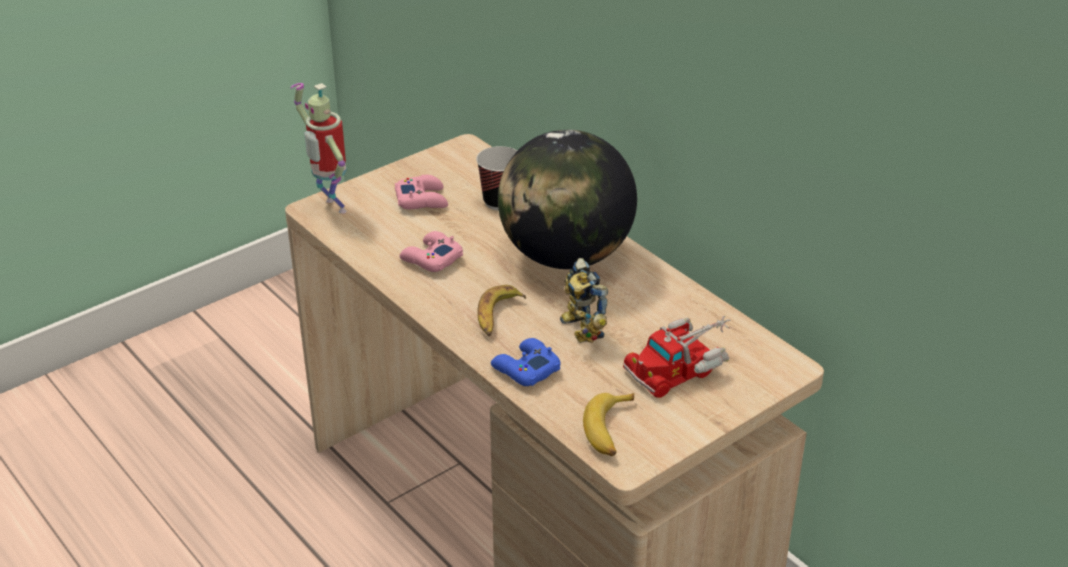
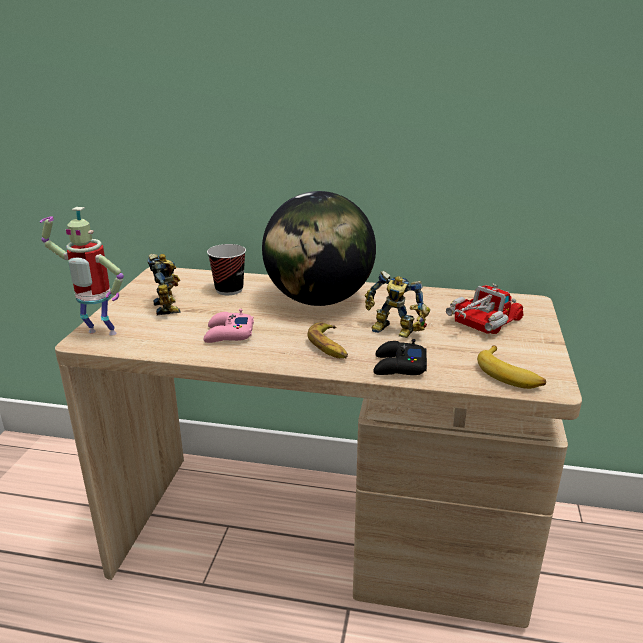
camera: 40 degrees left, 10 degrees down
(422, 199) = (169, 306): pink game controller -> toy robot
(525, 369) = (399, 366): blue game controller -> black game controller
(681, 365) = (481, 324): toy truck -> toy truck turned 150 degrees counterclockwise

